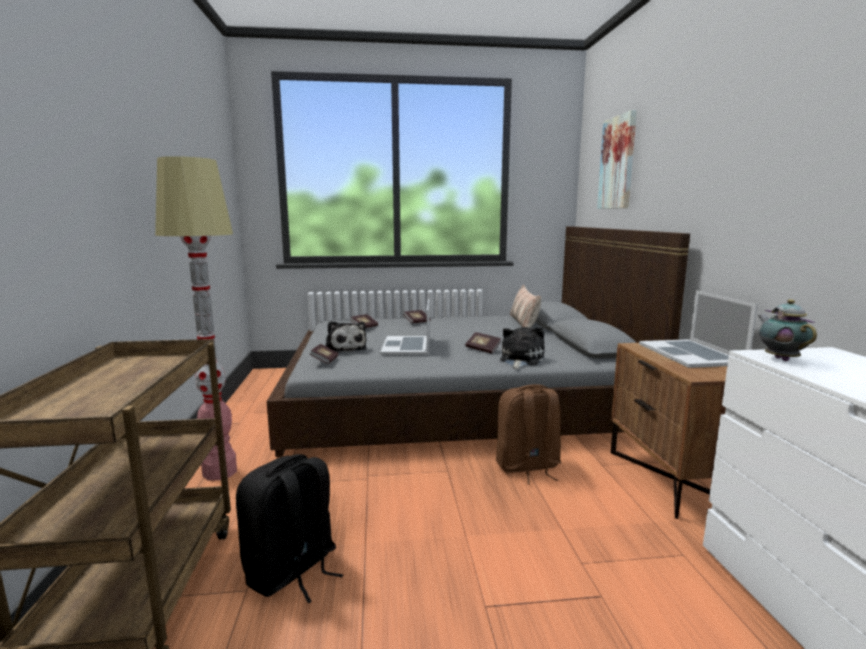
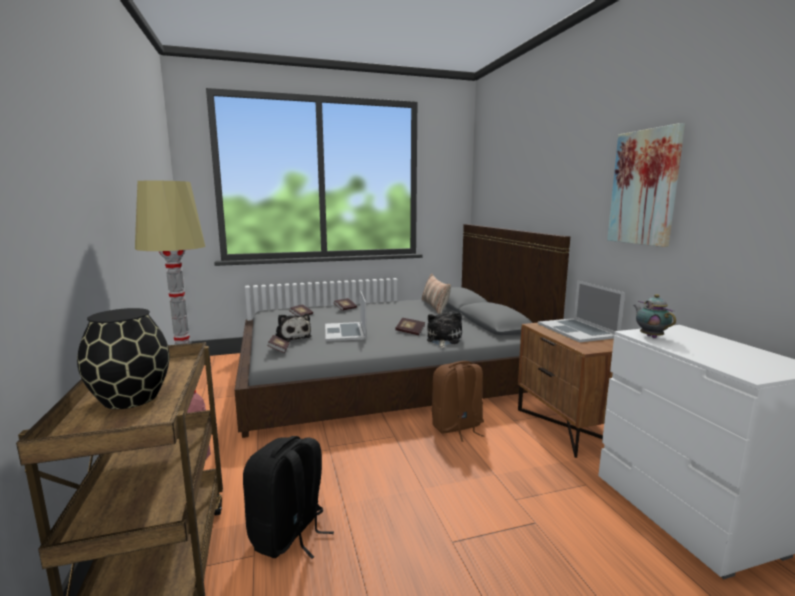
camera: 10 degrees left, 0 degrees up
(104, 392) = (132, 398): none -> black vase
(618, 163) = (507, 175): picture -> picture (644, 187)

